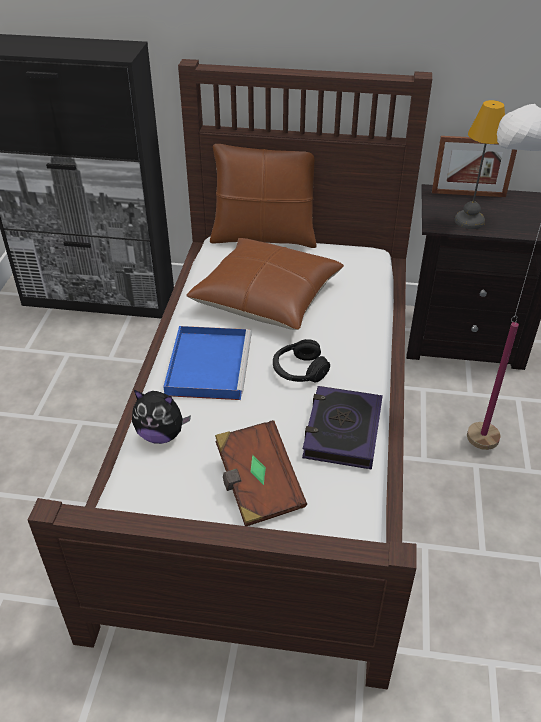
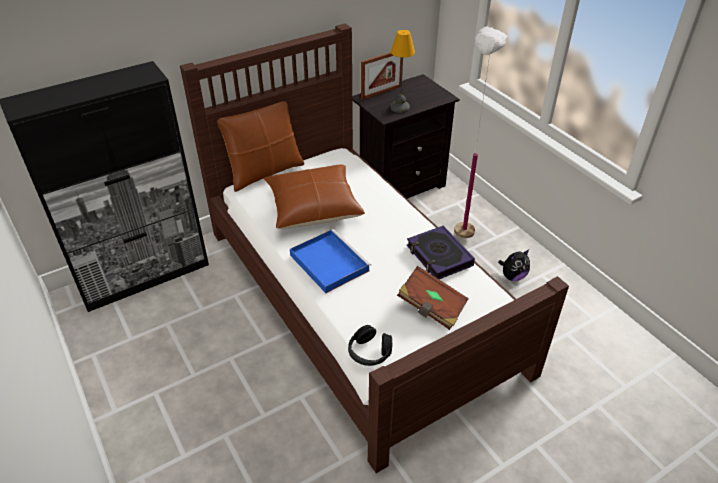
camera: 40 degrees left, 0 degrees up
(161, 434) = (350, 314): plush toy -> plush toy (512, 276)
(299, 370) = (381, 237): black headphones -> black headphones (369, 352)

